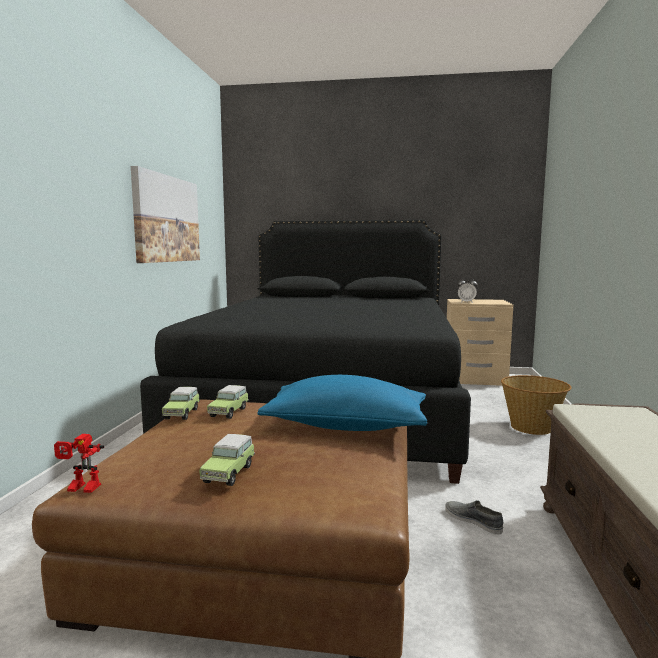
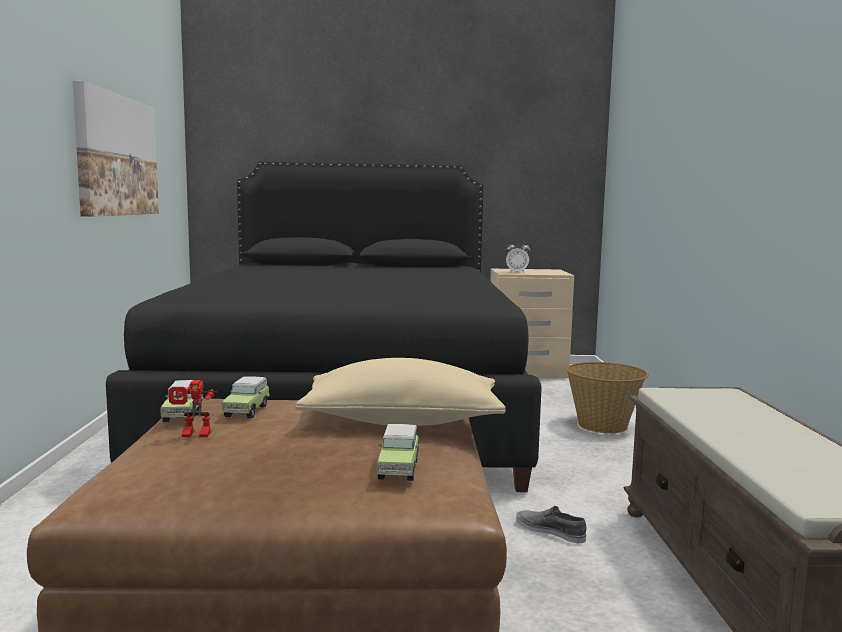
camera: 10 degrees left, 0 degrees up
(80, 489) = (88, 505): toy robot -> toy robot (193, 435)
(229, 473) = (278, 476): toy car -> toy car (398, 468)
(346, 426) = (402, 421): blue pillow -> beige pillow

